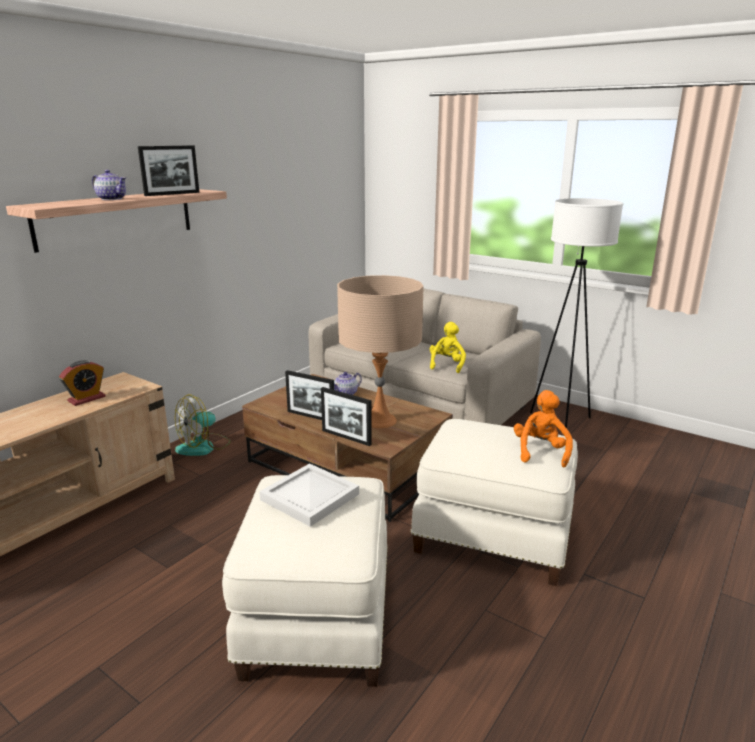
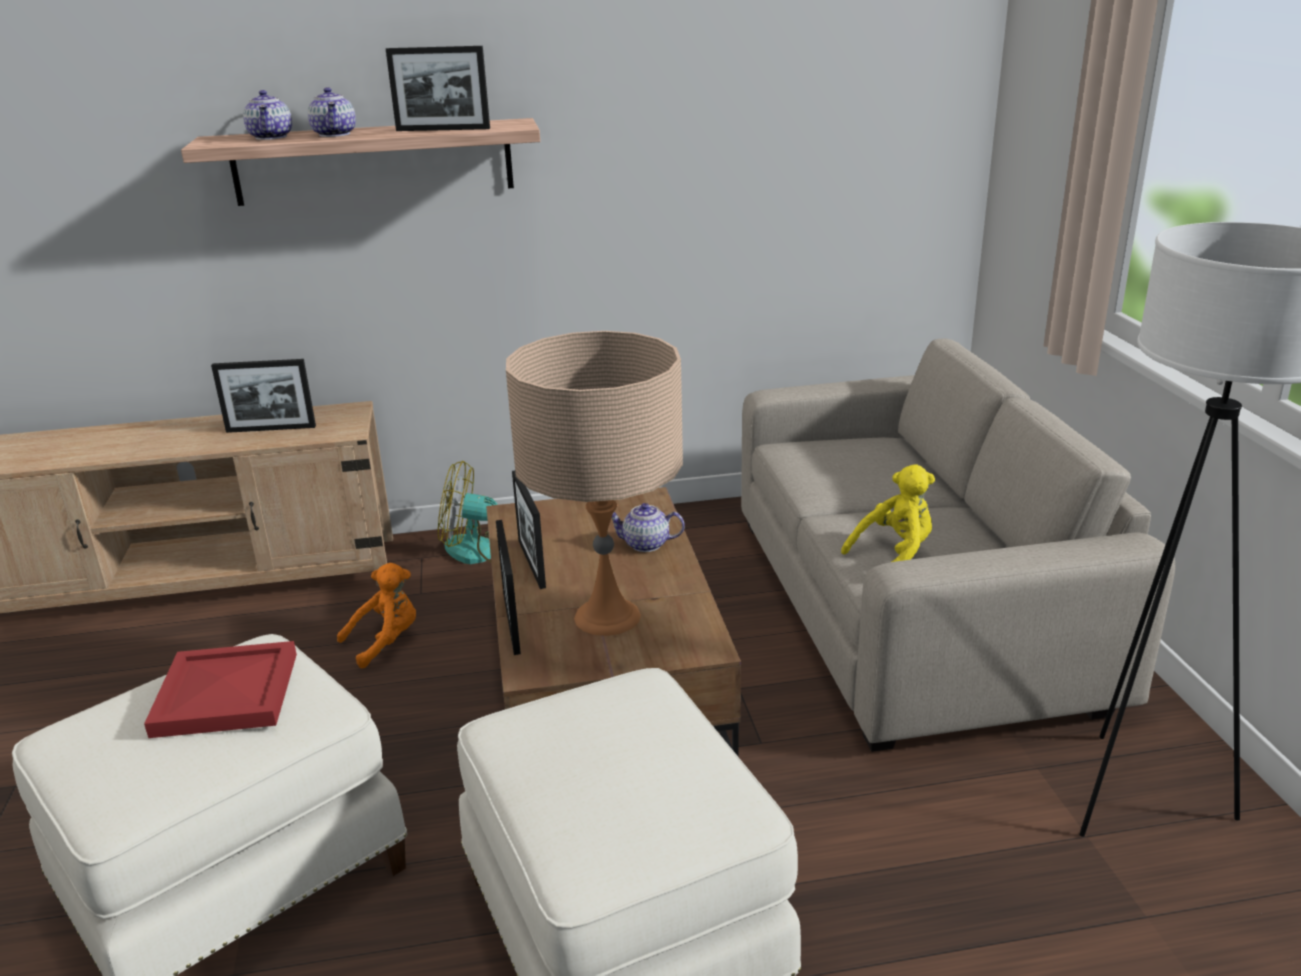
camera: 45 degrees right, 5 degrees up
(72, 202) = (271, 137): none -> teapot
(86, 399) = (271, 429): alarm clock -> picture frame
(310, 496) = (228, 692): white tray -> red tray
(540, 452) = (656, 820): orange plush toy -> orange plush toy (386, 642)

